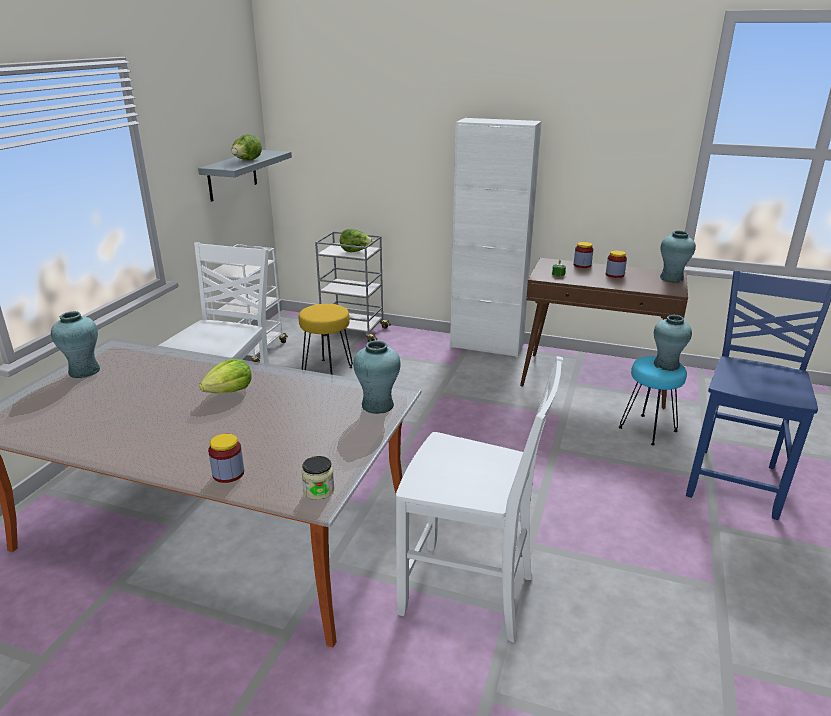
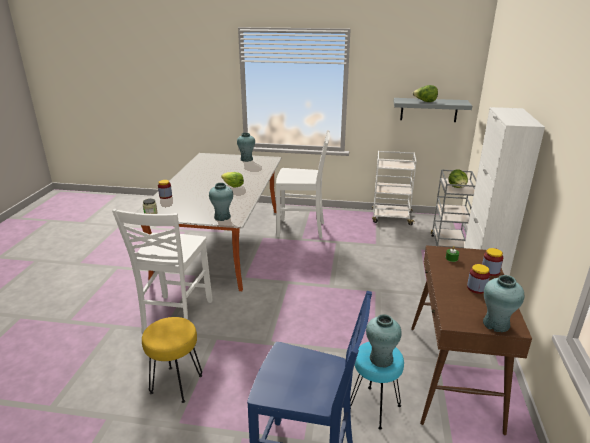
camera: 80 degrees right, 0 degrees up
(327, 370) = (382, 245): yellow stool -> yellow stool (176, 383)

